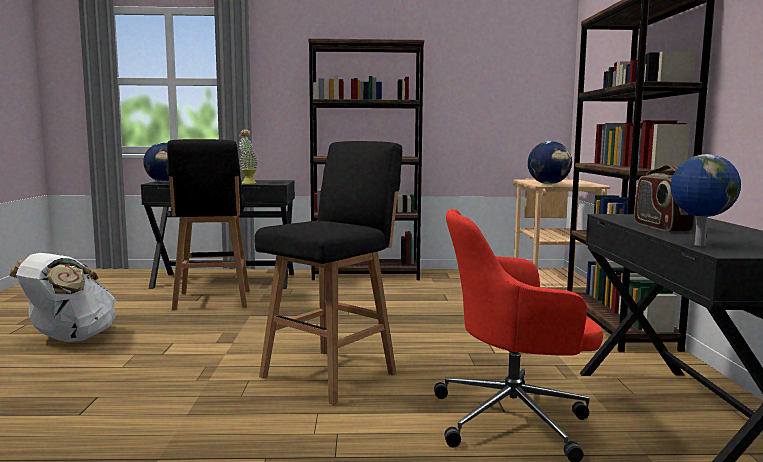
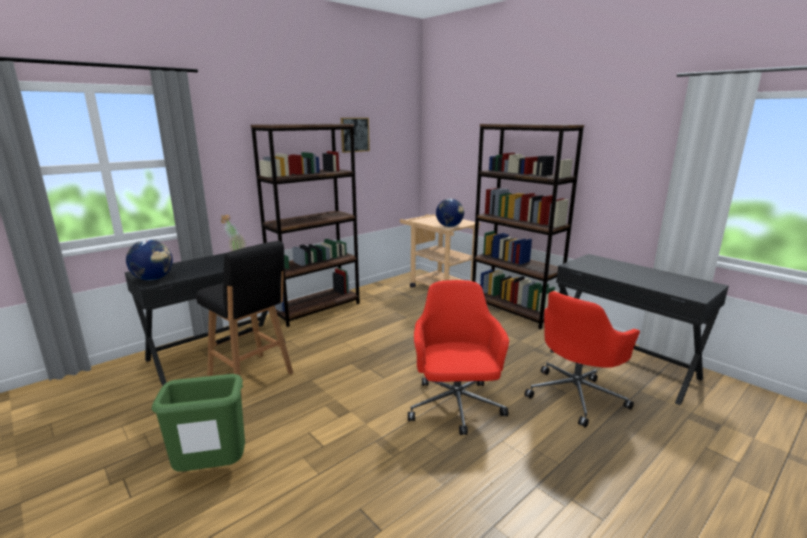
camera: 40 degrees left, 10 degrees up
(70, 339) = (211, 472): white backpack -> green trash can
(332, 374) = (455, 407): black stool -> red office chair
(455, 62) = (354, 134): none -> picture
(661, 227) = (620, 275): radio -> none
(698, 245) = (674, 292): globe -> none

